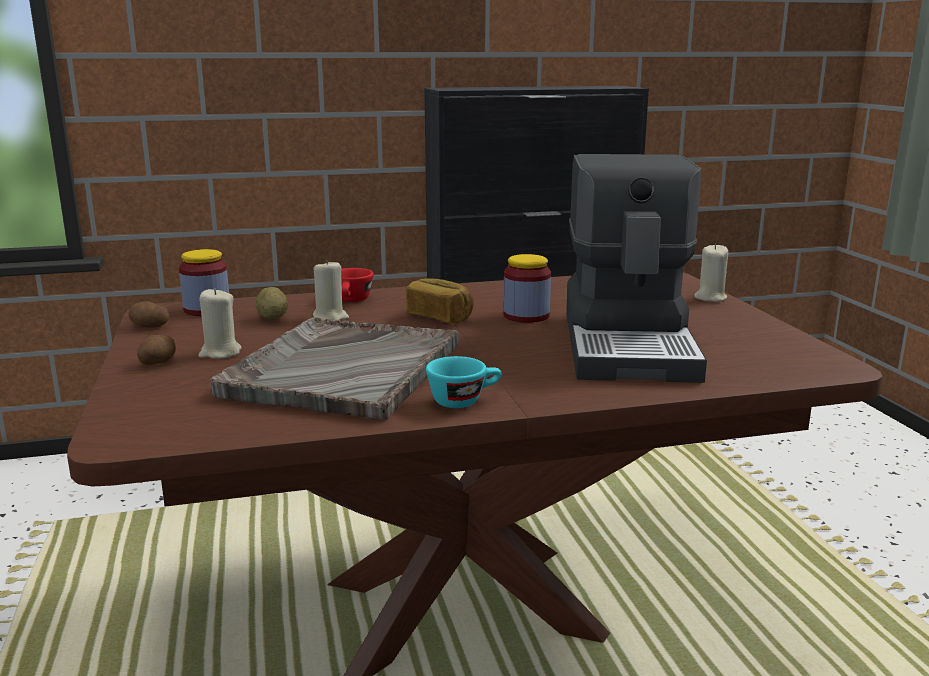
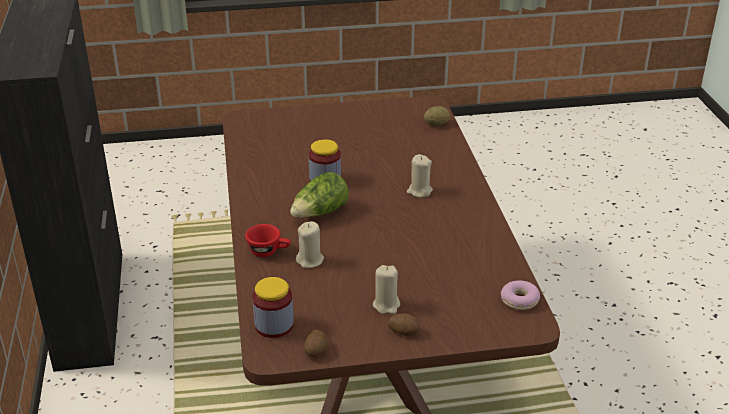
camera: 85 degrees left, 15 degrees up
(189, 432) = (519, 300): none -> donut
(273, 318) = (307, 288): potato -> potato (436, 124)
(343, 370) = (423, 251): grey tray -> none
(440, 317) = (320, 213): bread -> lettuce
(464, 400) = (472, 211): turquoise cup -> none
(630, 344) = (387, 152): coffee machine -> none
(710, 297) = (300, 113): beige candle -> beige candle (419, 191)

